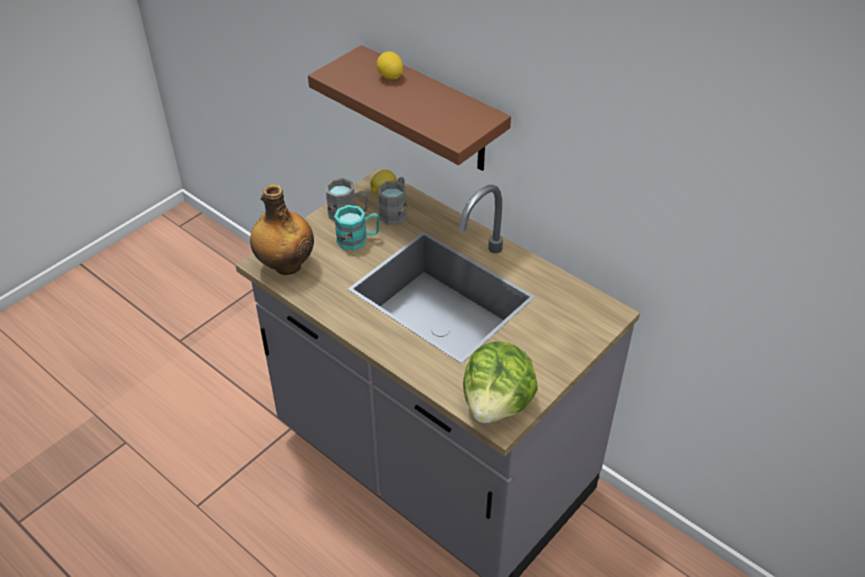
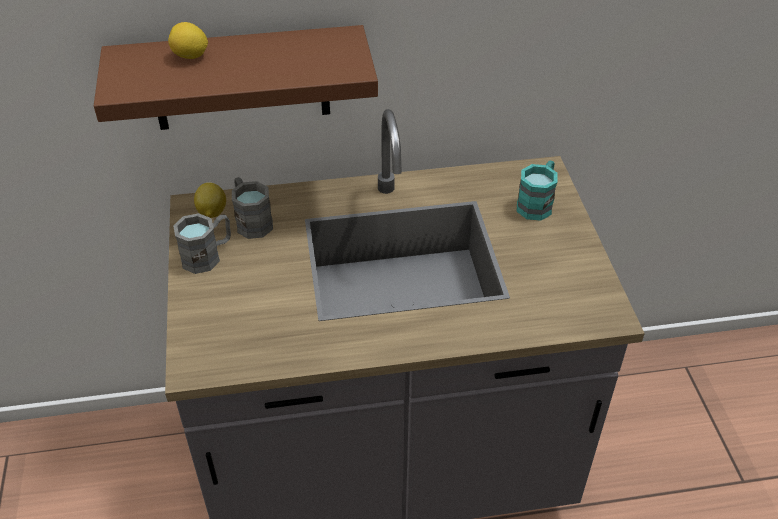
camera: 50 degrees left, 0 degrees up
(286, 265) = (222, 349): bottle -> none
(358, 239) = (257, 270): turquoise mug -> turquoise mug (537, 203)
(497, 404) = (584, 304): lettuce -> none

